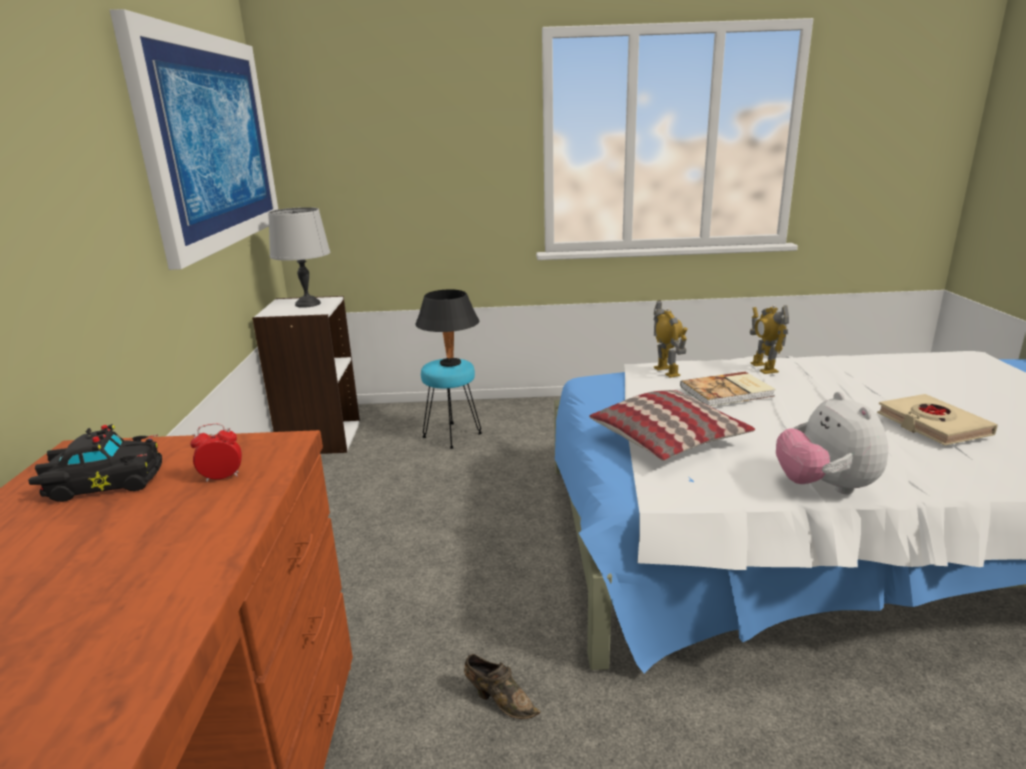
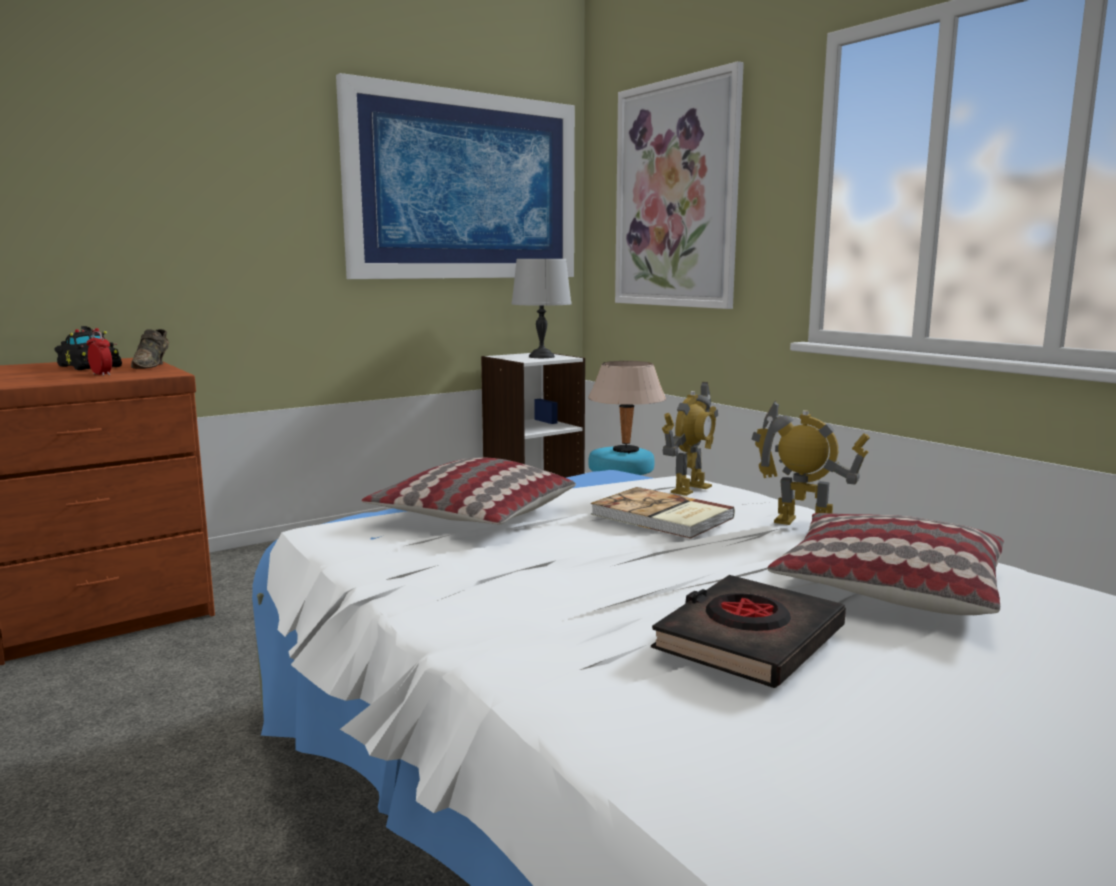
camera: 55 degrees right, 10 degrees down
(396, 142) = (676, 195): none -> picture
(450, 364) = (625, 451): black table lamp -> beige table lamp
(499, 700) = (202, 683): brown shoe -> brown shoe (152, 366)
(763, 368) = (803, 523): toy robot -> toy robot turned 75 degrees clockwise
(825, 487) = (416, 594): plush toy -> none
(865, 382) = (888, 587): none -> pillow
(932, 425) = (748, 640): beige book -> black book

